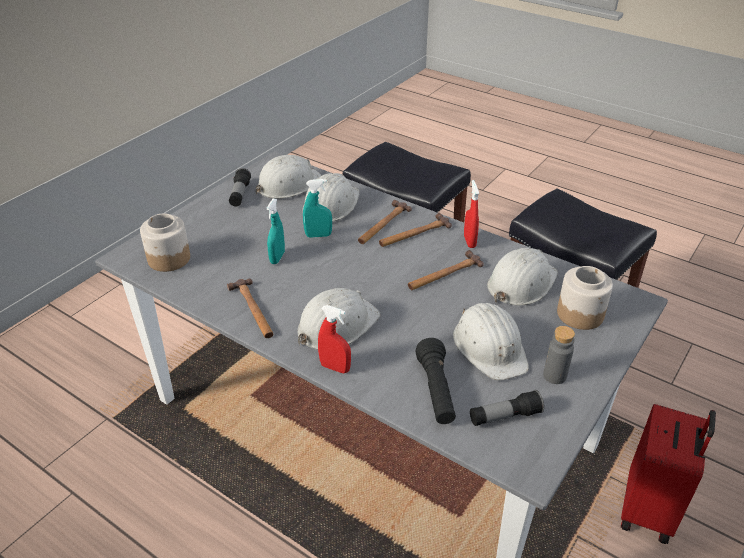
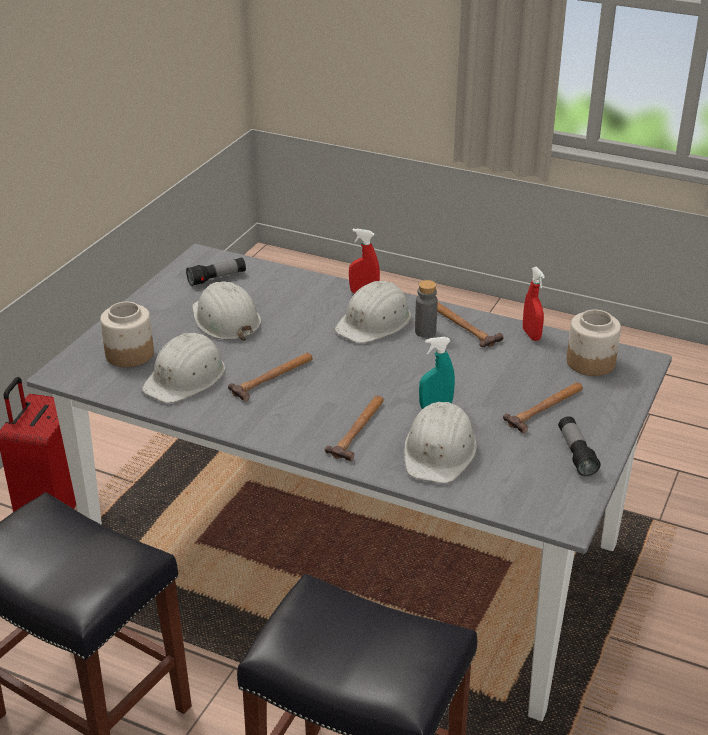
camera: 170 degrees right, 5 degrees down
(277, 258) = (470, 376): turquoise spray bottle -> none
(289, 185) = (517, 478): white hard hat -> none
(414, 234) = (315, 421): hammer -> hammer (546, 408)
(436, 391) = (273, 287): black flashlight -> none
(469, 241) = (243, 419): red spray bottle -> red spray bottle (531, 335)
(554, 375) = (169, 306): grey bottle -> grey bottle (425, 332)

